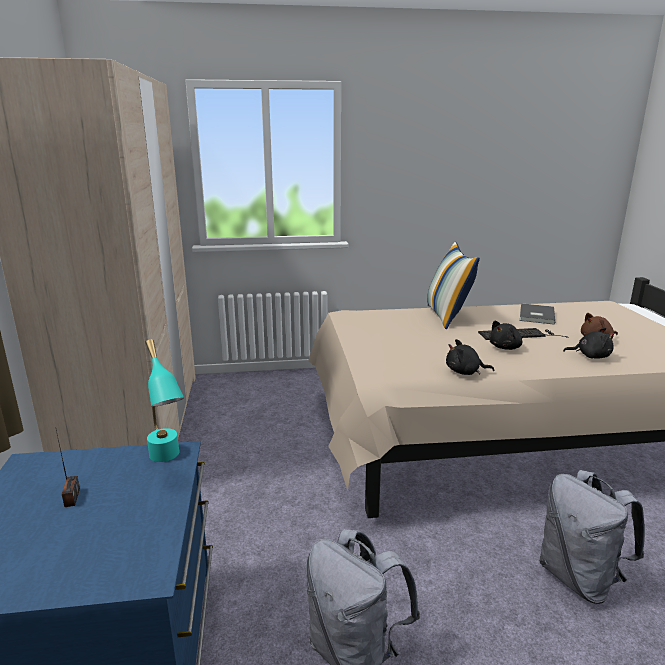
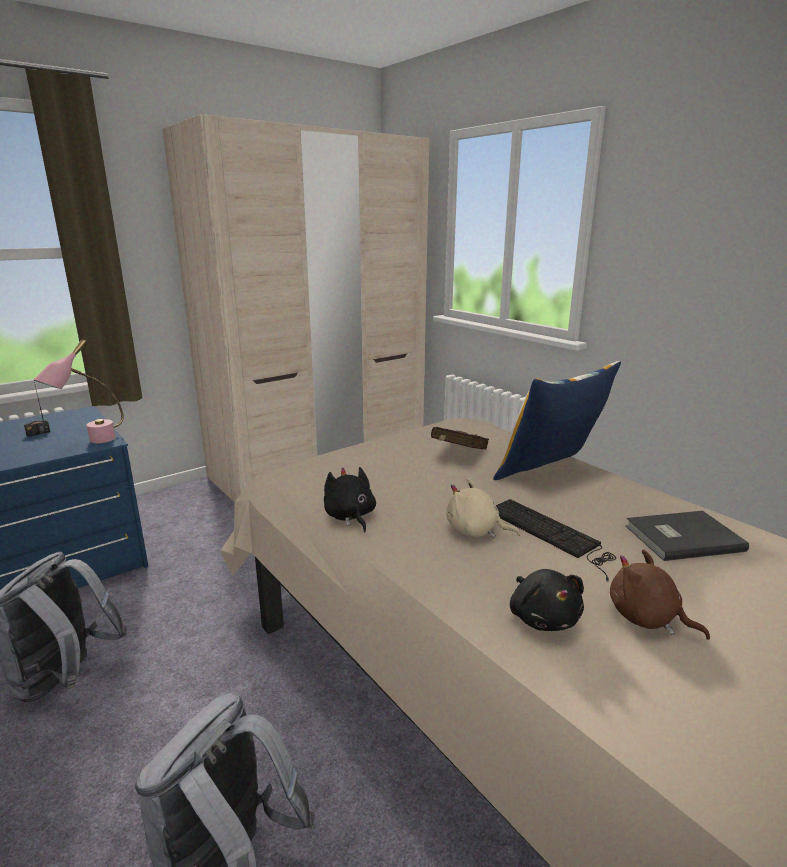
camera: 60 degrees right, 0 degrees up
(168, 461) = (91, 442): turquoise table lamp -> pink table lamp
(401, 328) = (457, 455): none -> red book
(506, 347) = (475, 531): black plush toy -> beige plush toy

